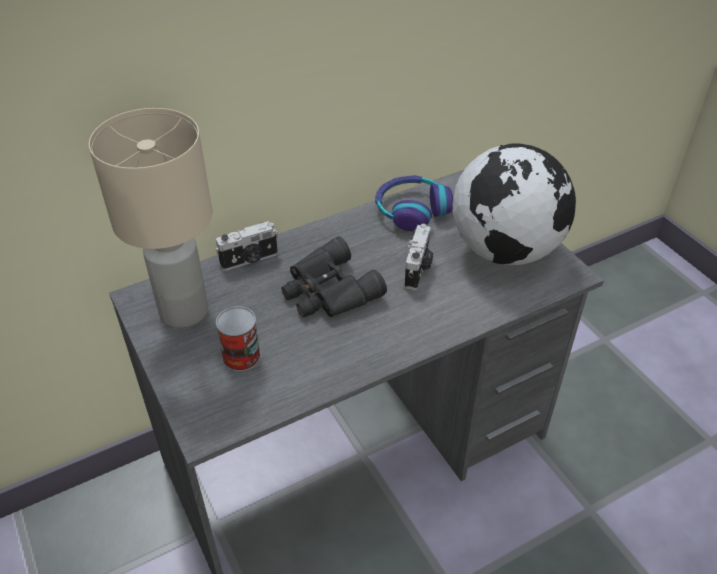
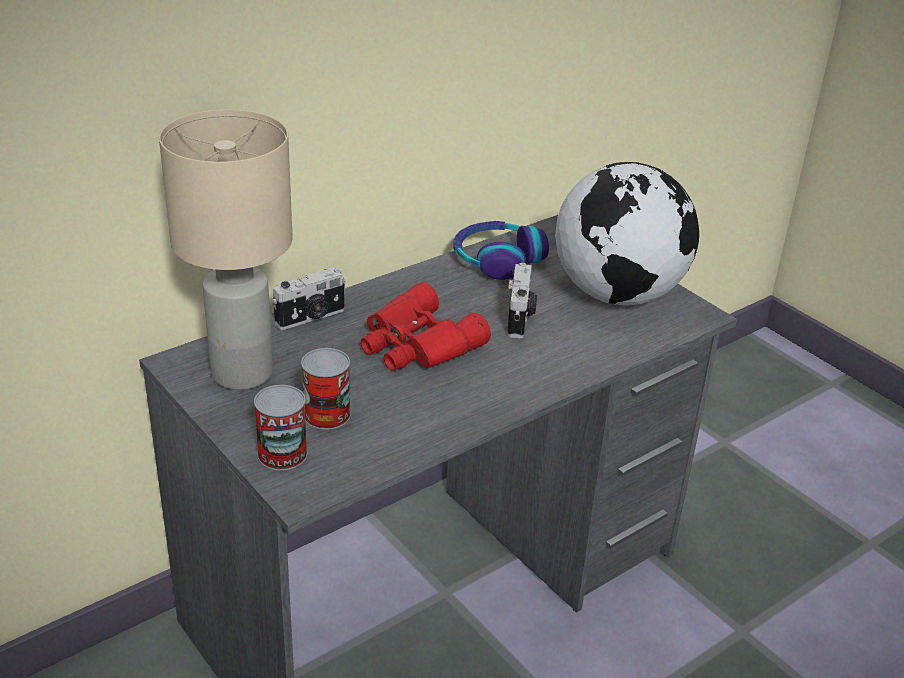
camera: 10 degrees left, 10 degrees down
(198, 393) = (282, 454): none -> can
(327, 291) = (416, 344): black binoculars -> red binoculars

